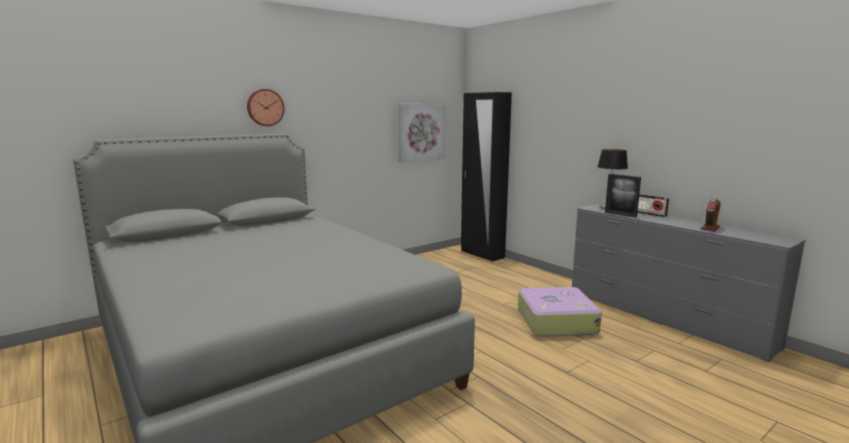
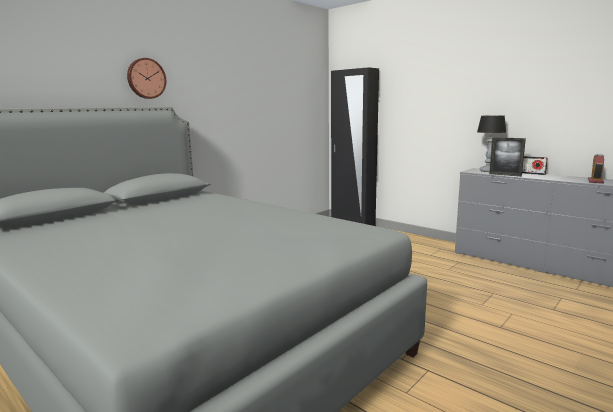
camera: 10 degrees left, 0 degrees up
(420, 132) = (292, 109): picture -> none
(555, 321) = (457, 279): suitcase -> none

